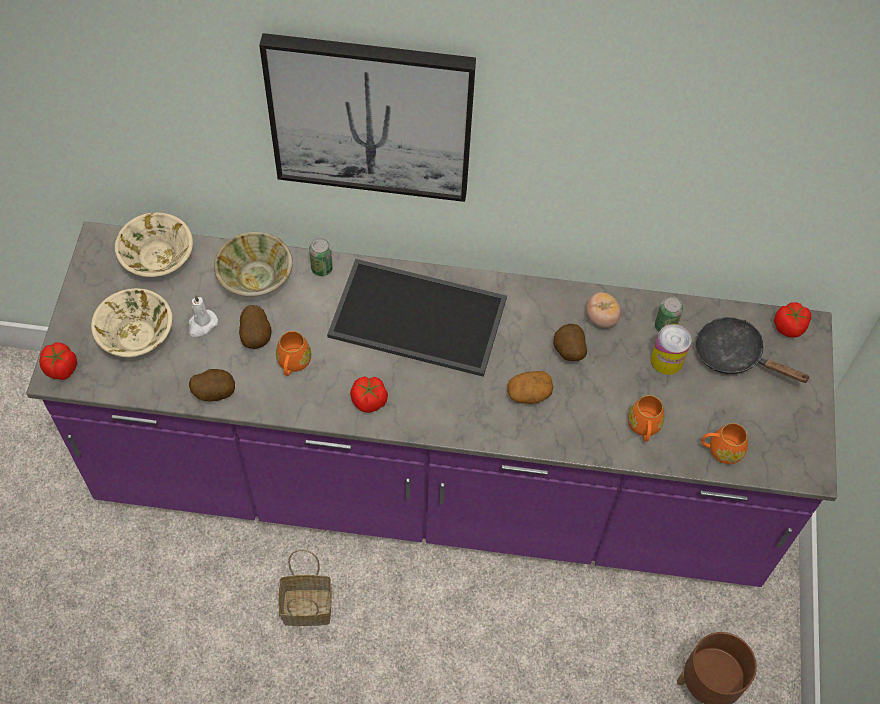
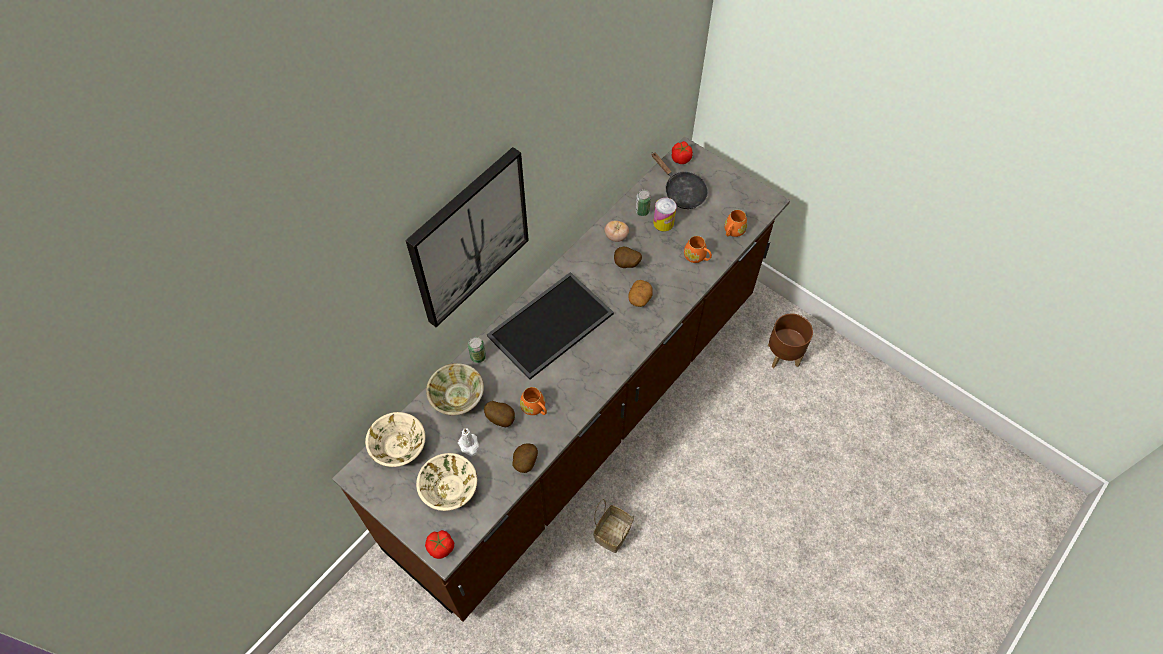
camera: 55 degrees left, 0 degrees up
(369, 401) = (589, 380): tomato -> none
(433, 486) = (581, 419): purple counter -> brown counter
(734, 355) = (681, 192): black frying pan -> black frying pan turned 105 degrees counterclockwise

